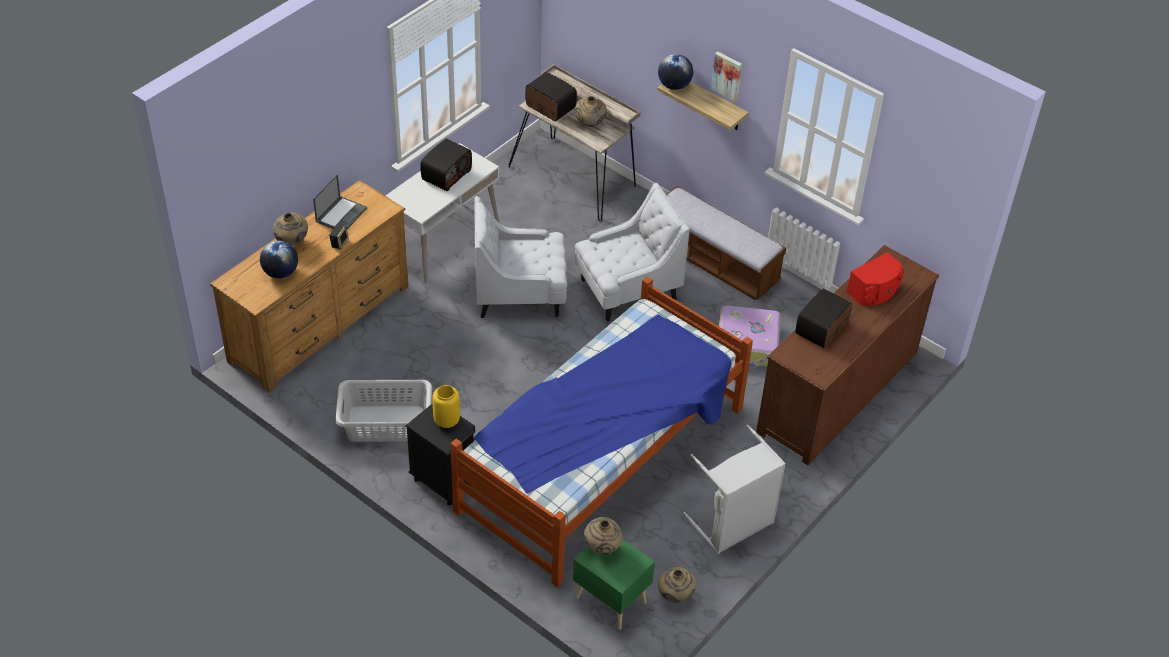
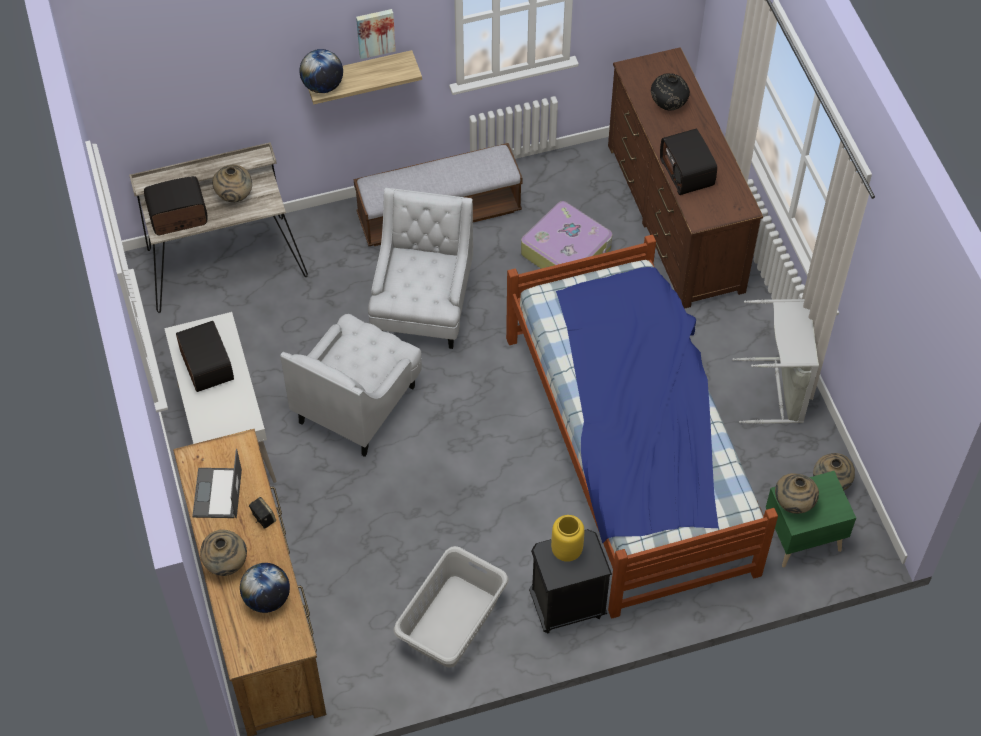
camera: 55 degrees left, 10 degrees up
(341, 214) = (217, 494): laptop -> laptop turned 150 degrees counterclockwise
(874, 291) = (668, 105): red speaker -> black vase

